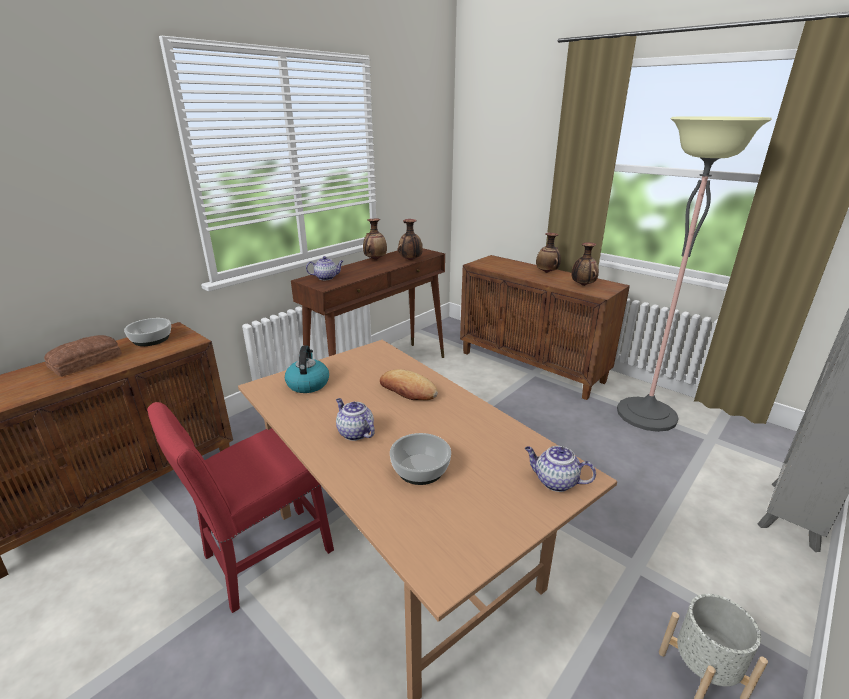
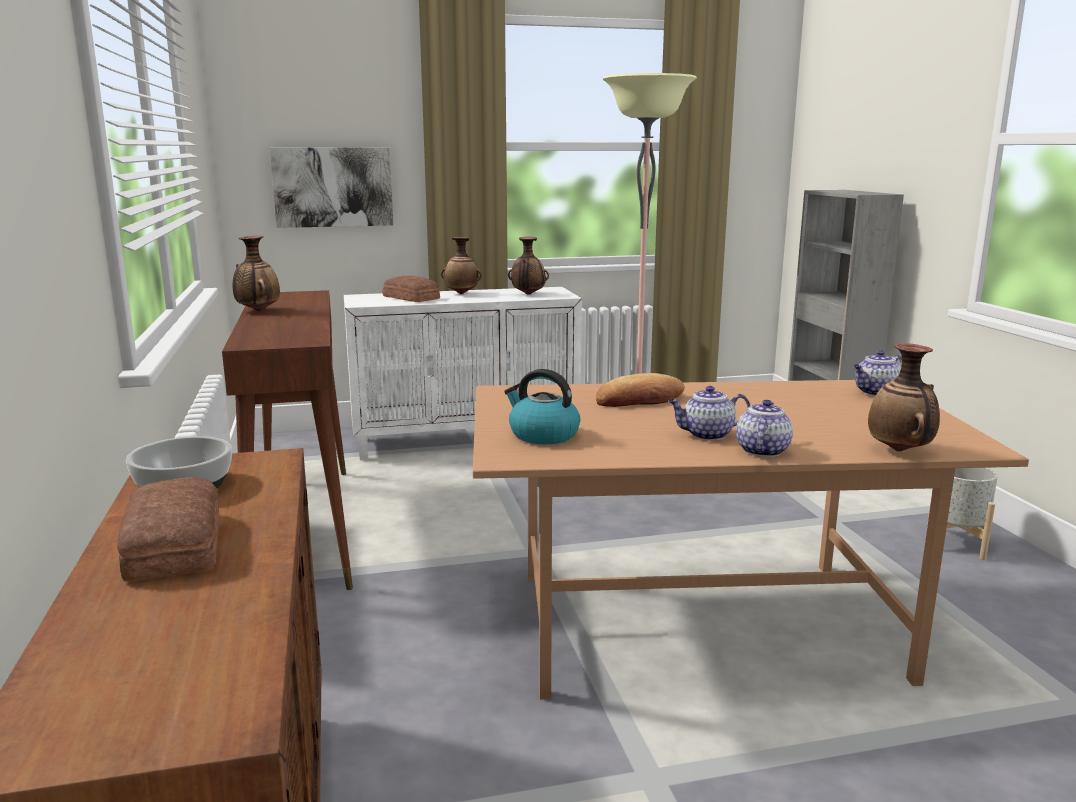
camera: 55 degrees left, 10 degrees down
(262, 558) = (614, 737): red chair -> none
(326, 278) = (271, 336): teapot -> teapot (761, 450)
(410, 260) = (314, 302): vase -> vase (900, 450)
(420, 469) = (812, 425): bowl -> none
(506, 186) = (333, 187): none -> picture
(512, 267) = (411, 297): none -> bread
(532, 367) = (466, 440): brown cabinet -> white cabinet

